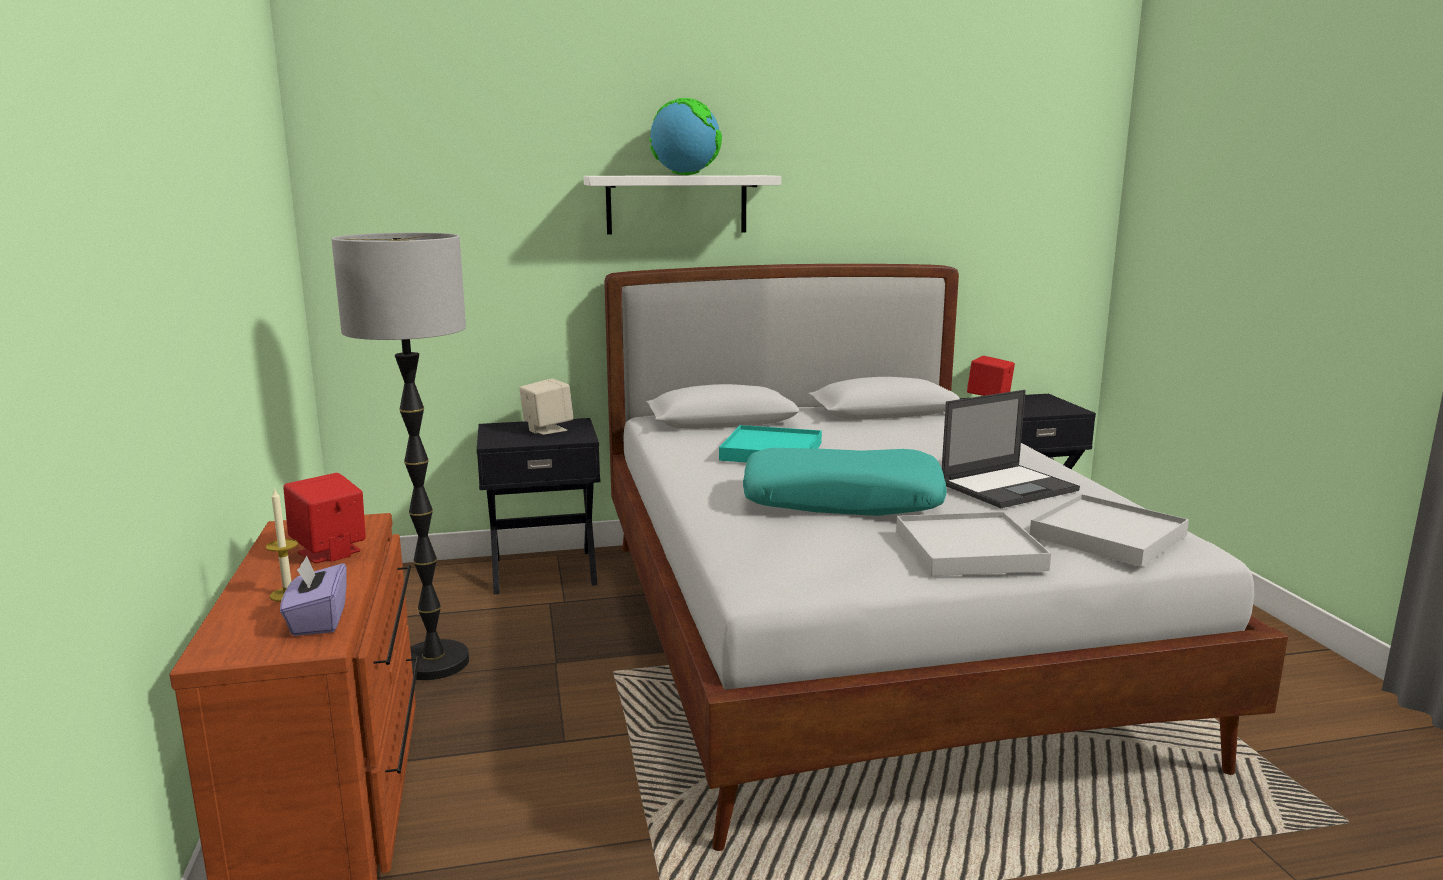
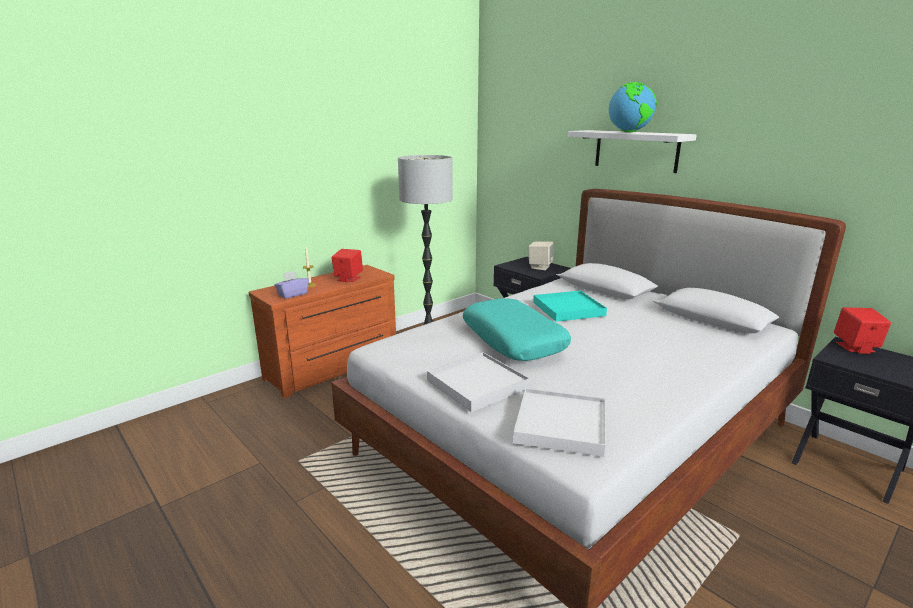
camera: 60 degrees right, 5 degrees up
(1009, 486) = (614, 379): laptop -> none

